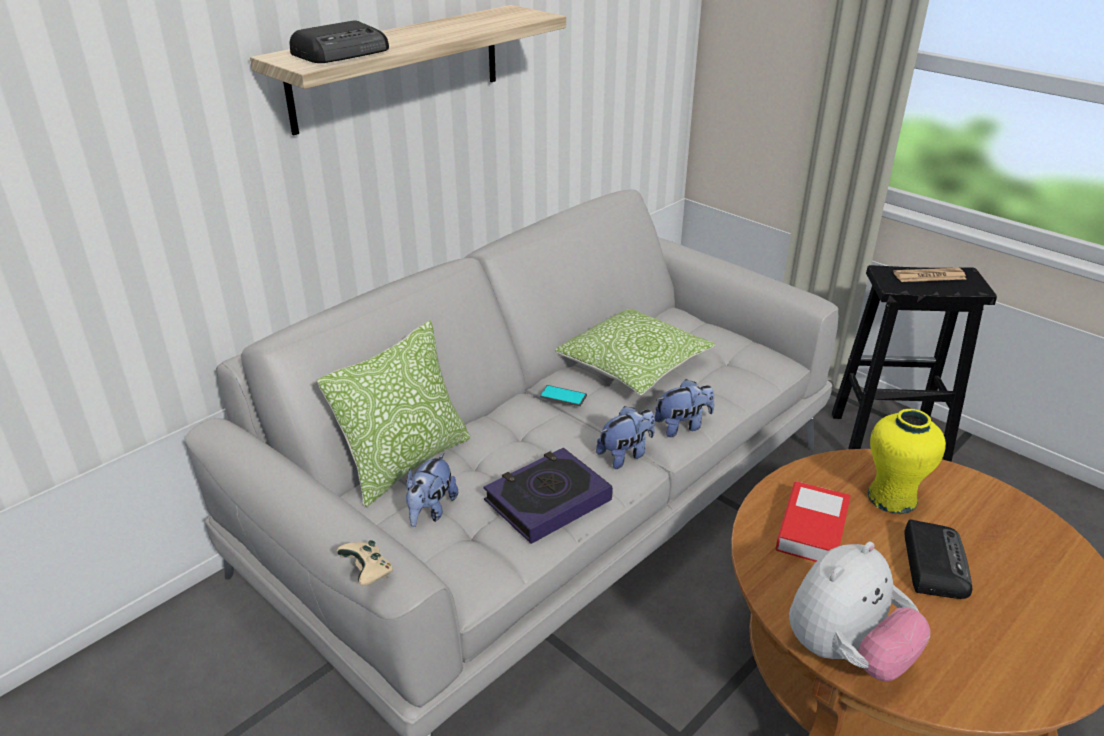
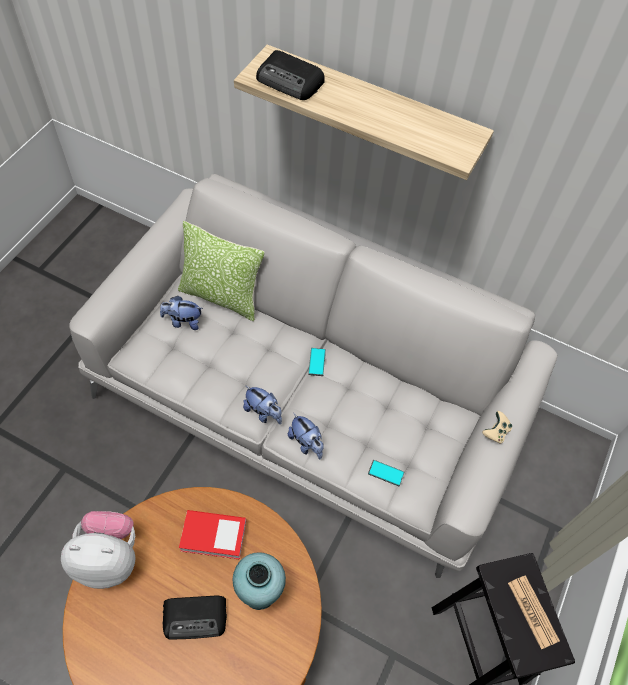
camera: 70 degrees right, 25 degrees up
(368, 573) = (87, 303): beige game controller -> beige game controller (496, 432)
(547, 500) = (204, 377): book -> none
(632, 365) = (372, 398): pillow -> none
(737, 374) = (386, 473): none -> phone
(845, 653) = (108, 558): plush toy -> plush toy turned 150 degrees clockwise
(891, 498) = (259, 591): yellow vase -> turquoise vase

